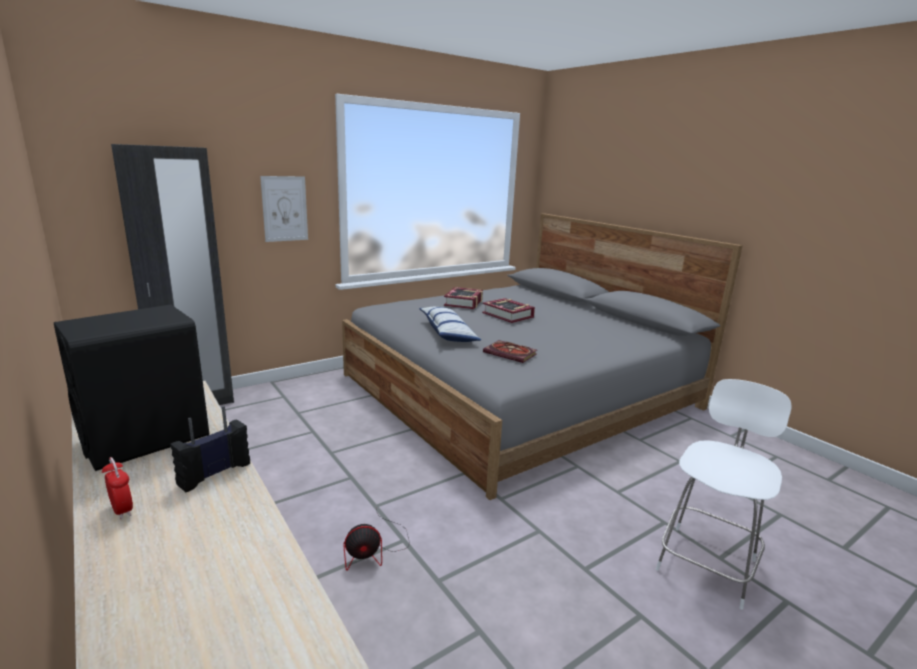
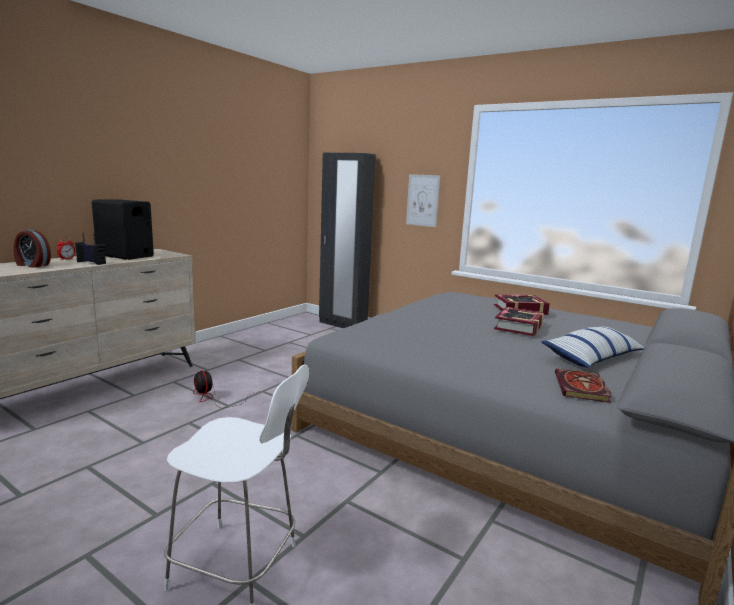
camera: 70 degrees right, 5 degrees down
(179, 555) = (32, 265): none -> alarm clock
(448, 333) = (425, 314): pillow -> pillow (592, 357)
(511, 353) = (403, 334): book -> book (582, 388)

